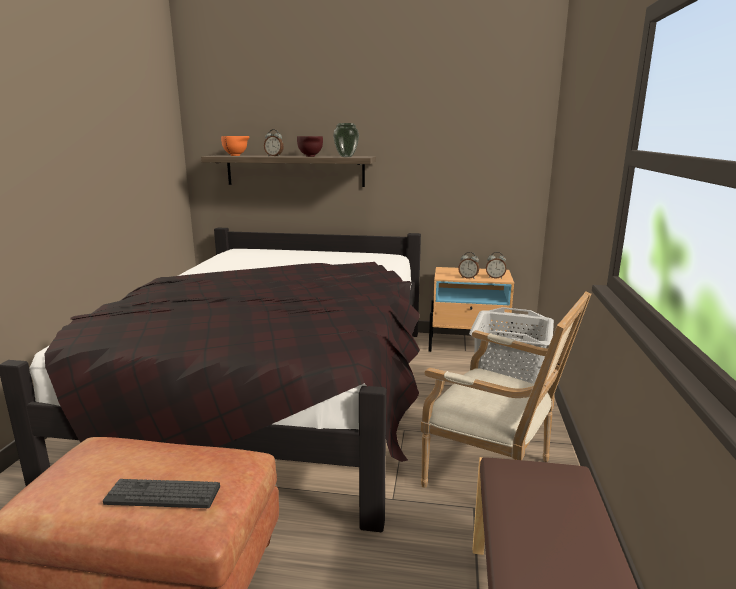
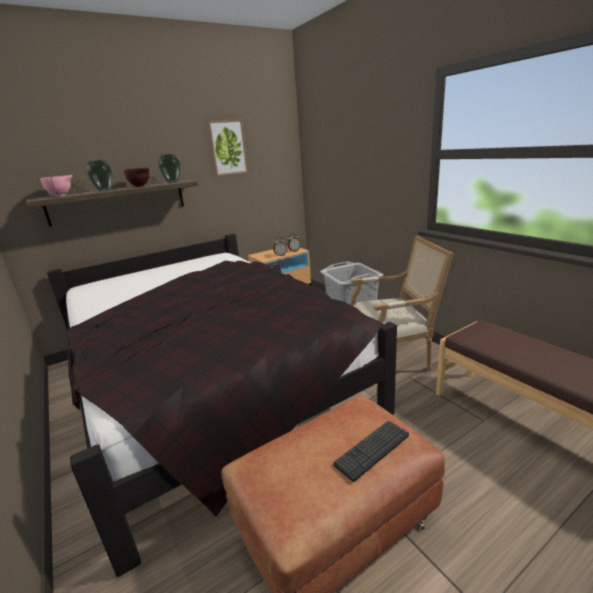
camera: 40 degrees left, 5 degrees up
(236, 155) = (62, 196): orange bowl -> pink bowl
(274, 156) = (105, 190): alarm clock -> vase
(436, 122) = (228, 148): none -> picture

